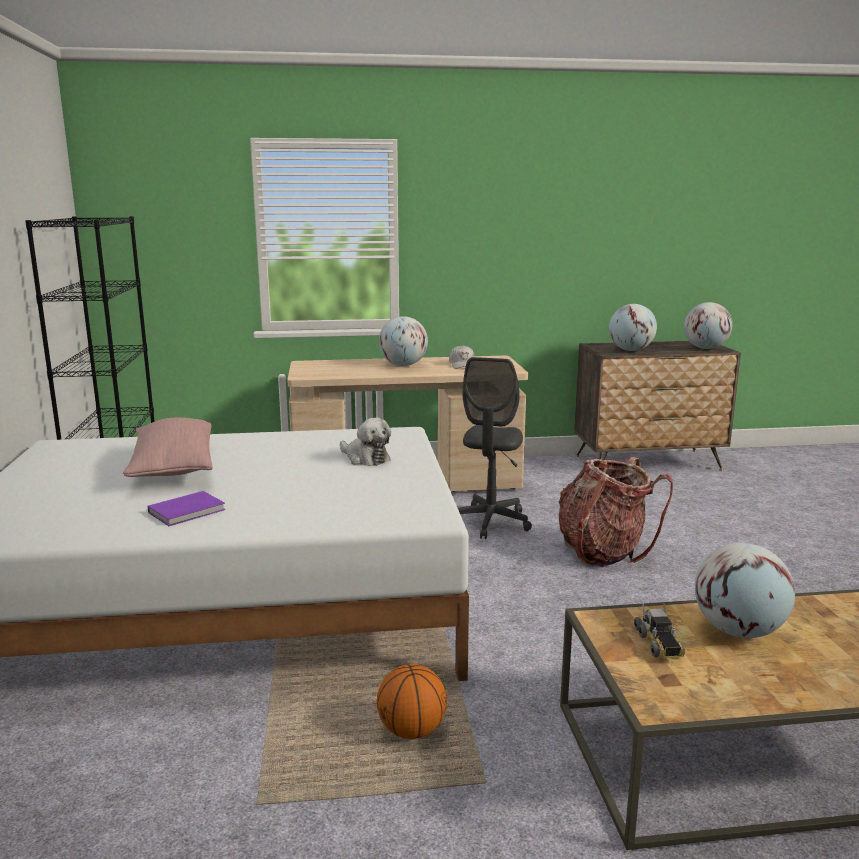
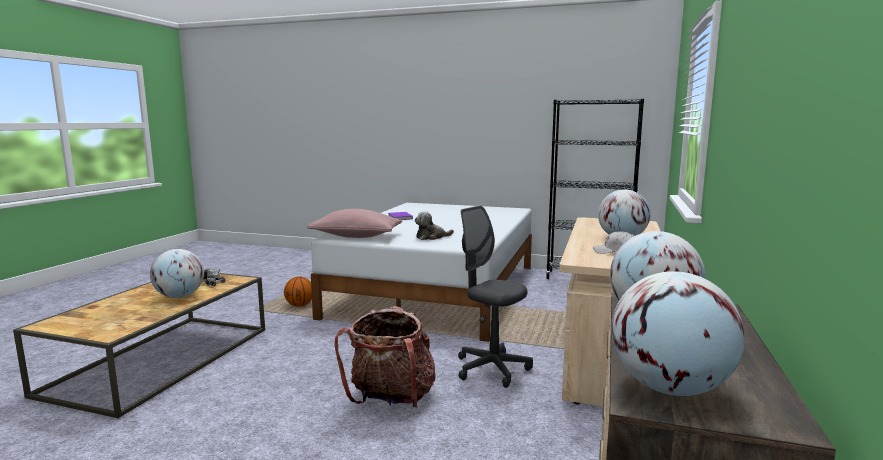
camera: 115 degrees right, 5 degrees down
(173, 468) = (459, 218): pink pillow -> pink pillow (356, 236)

